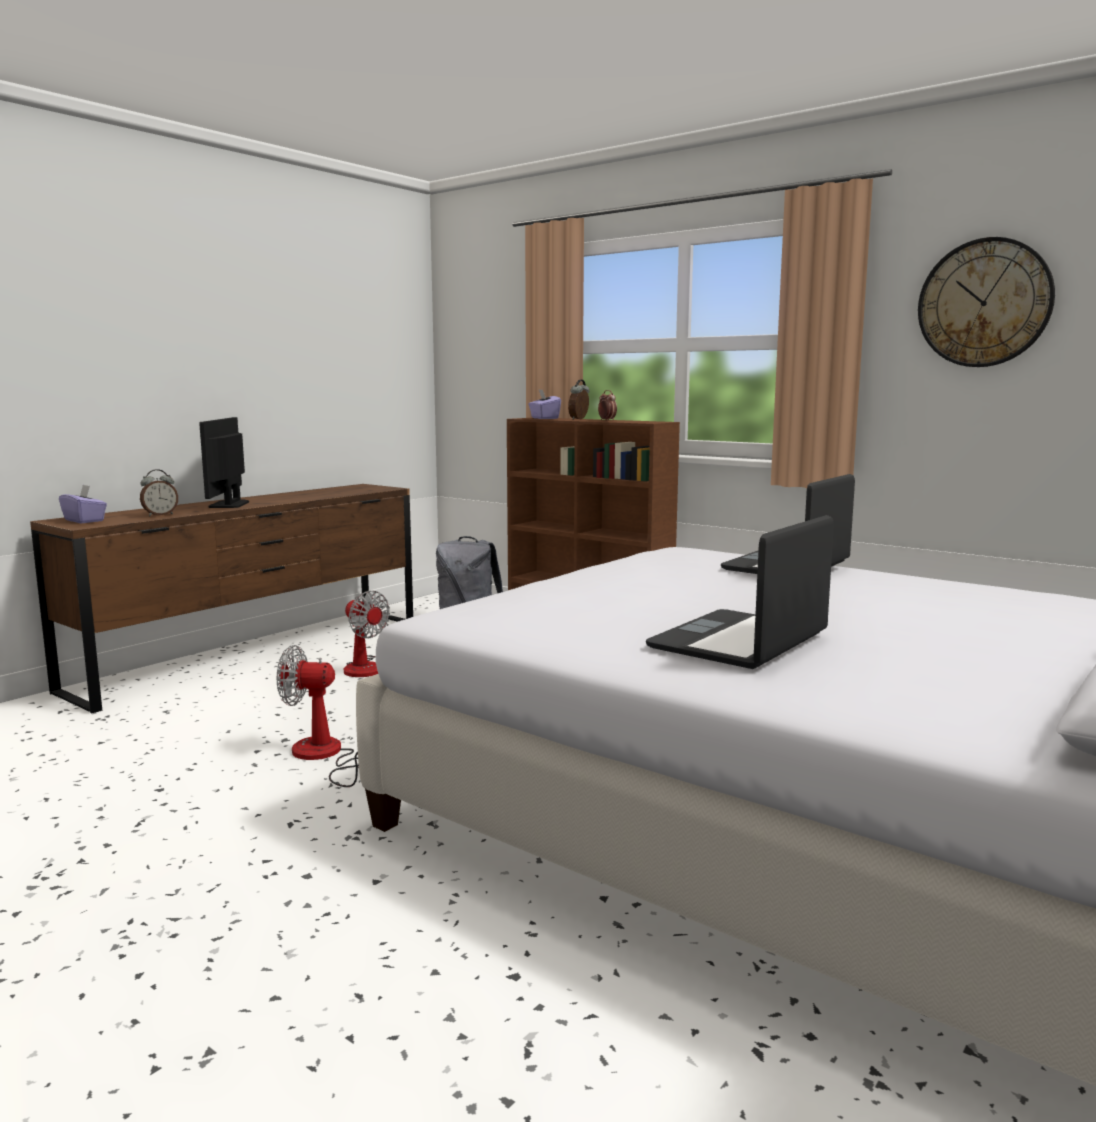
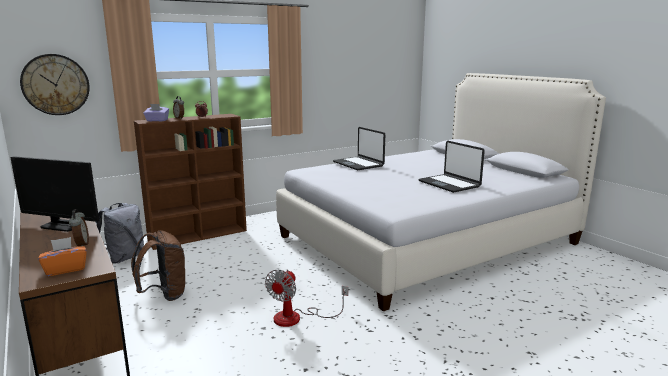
camera: 70 degrees left, 5 degrees up
(85, 520) = (65, 269): purple tissue box -> orange tissue box
(367, 666) = (164, 295): fan -> brown backpack
(984, 303) = (333, 58): wall clock -> wall clock (55, 84)

